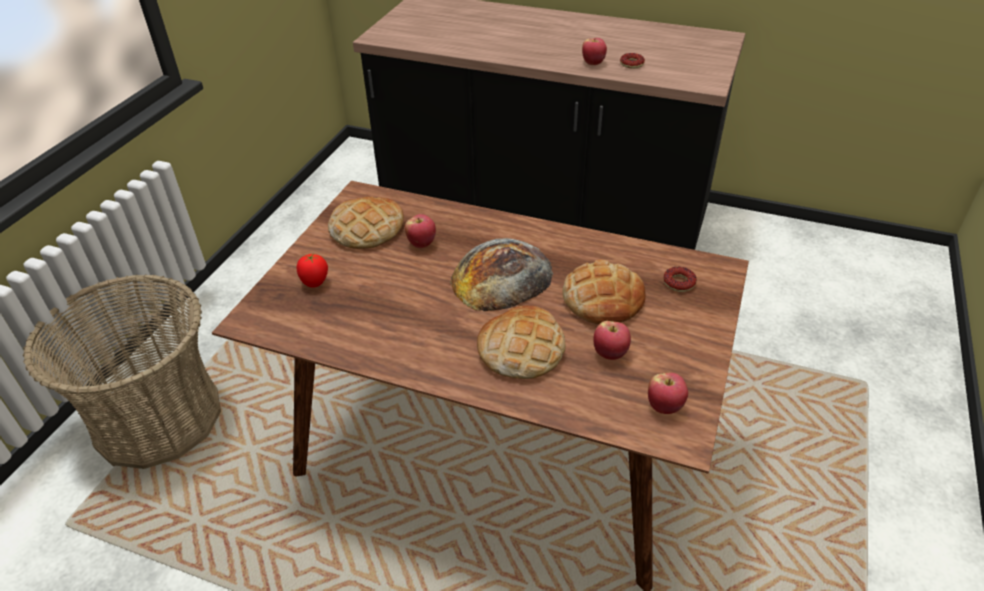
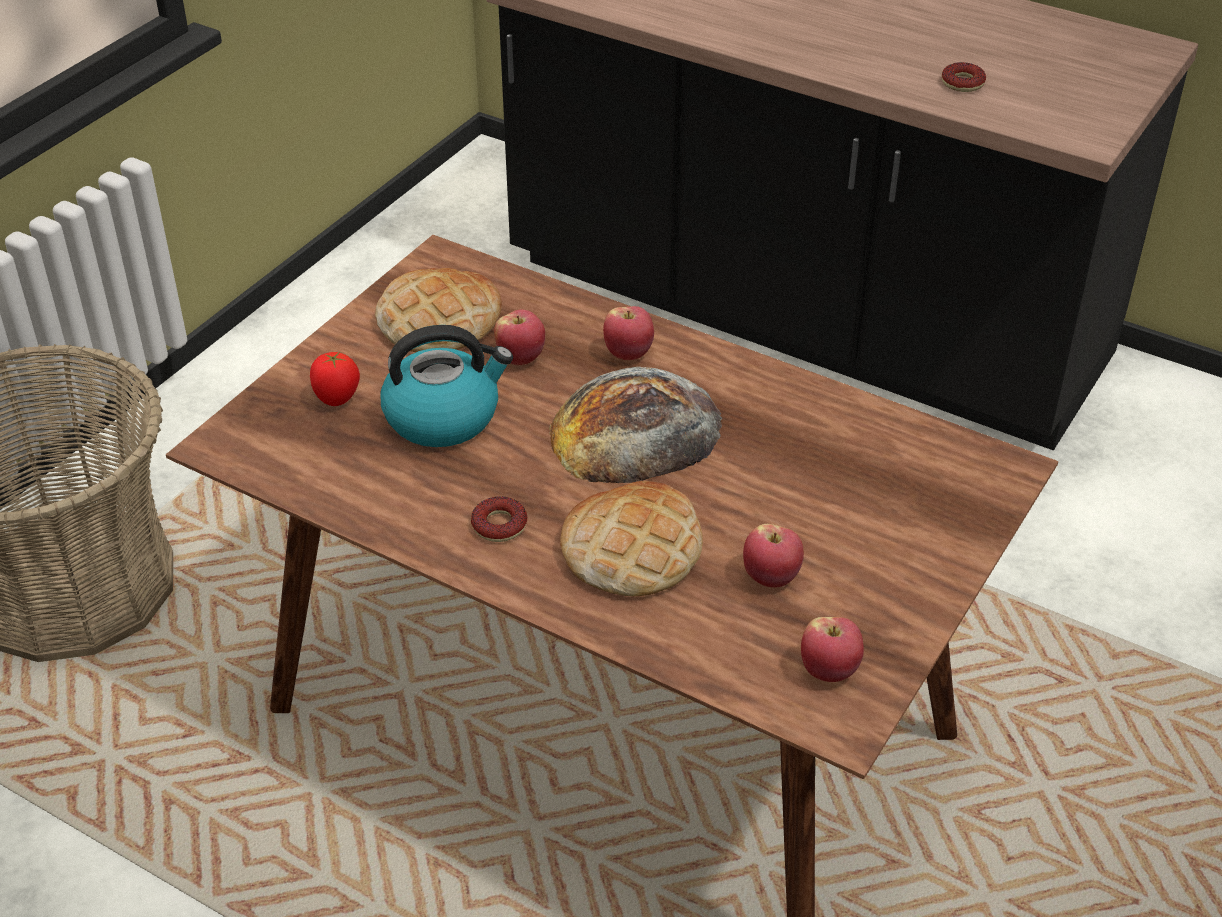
camera: 10 degrees right, 0 degrees up
(384, 284) = (444, 416): none -> kettle
(593, 63) = (894, 73): apple -> apple (628, 353)
(602, 299) = (788, 490): bread -> none
(679, 282) = (924, 481): donut -> donut (499, 525)

